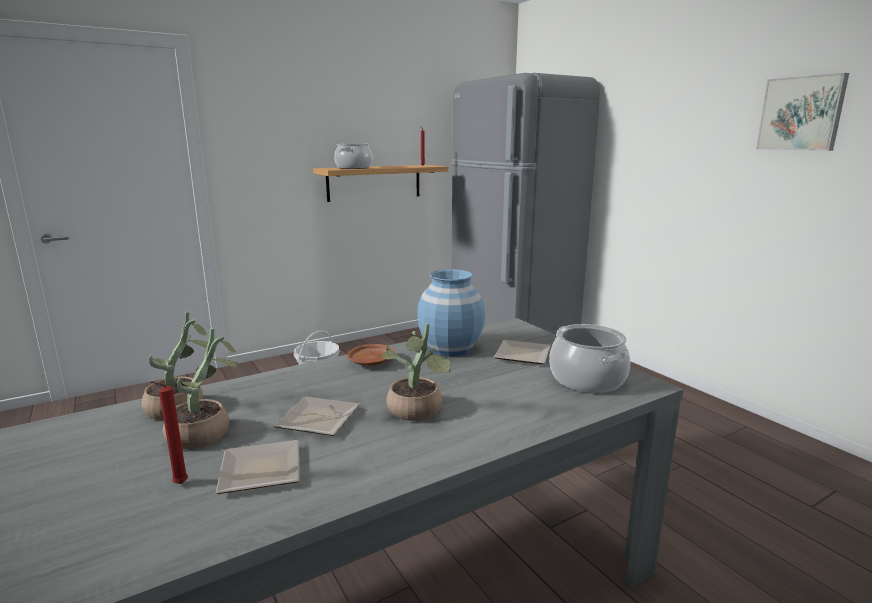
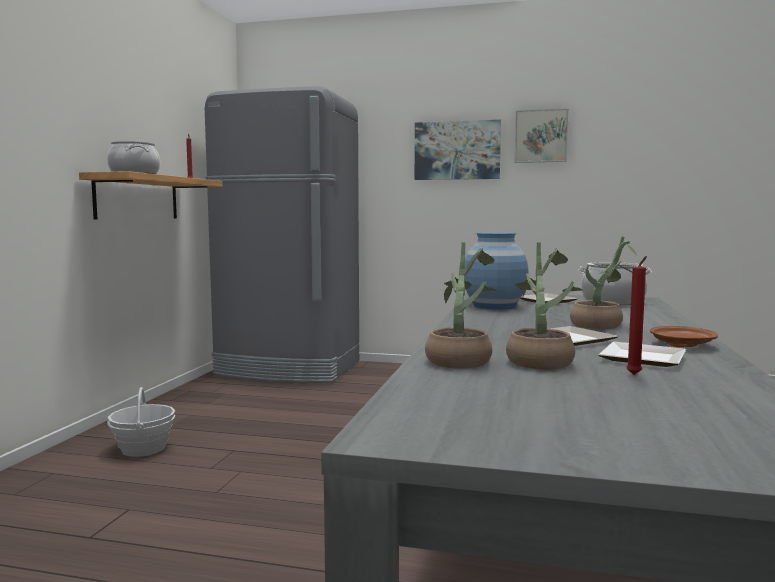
camera: 45 degrees left, 10 degrees down
(371, 362) = (478, 319): brown plate -> brown plate (681, 344)
(694, 132) = (457, 150): none -> picture

